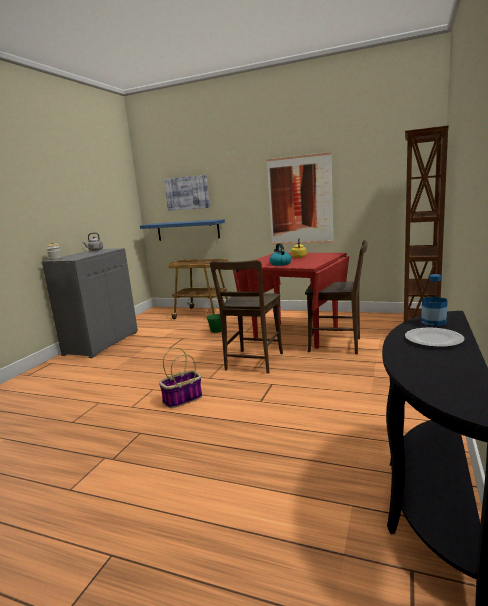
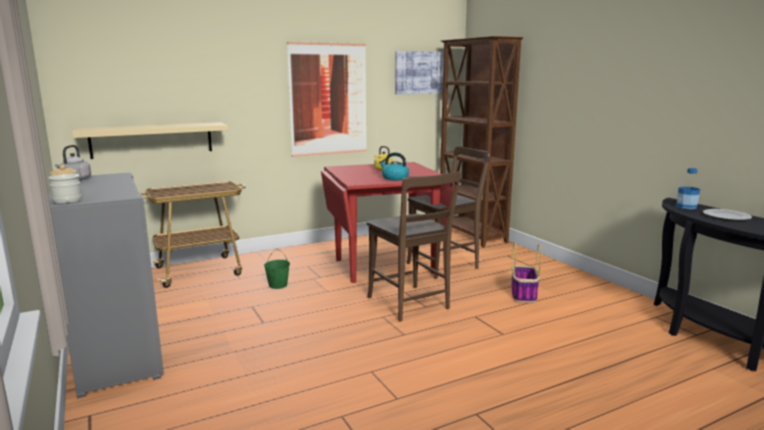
camera: 50 degrees left, 0 degrees up
(182, 399) = (432, 365): basket -> basket (523, 295)
(187, 193) = (152, 78): picture -> picture (421, 72)
(188, 230) = (152, 140): blue shelf -> beige shelf

